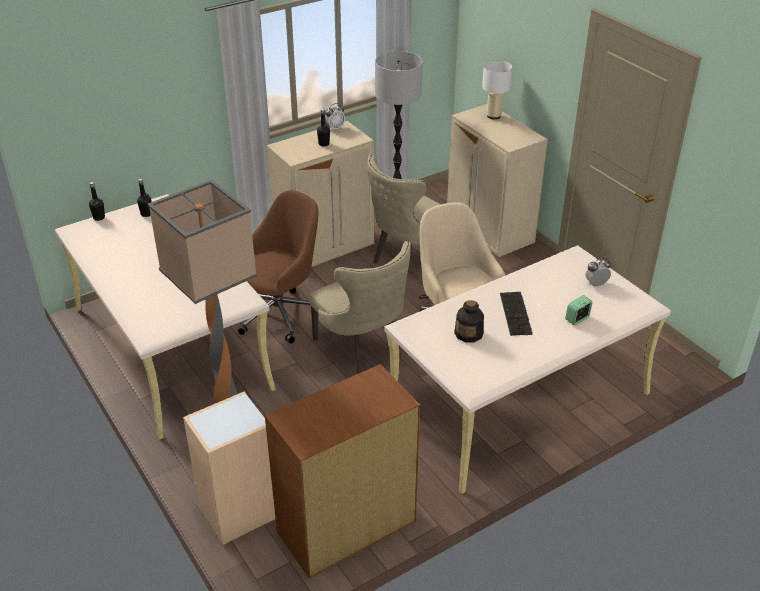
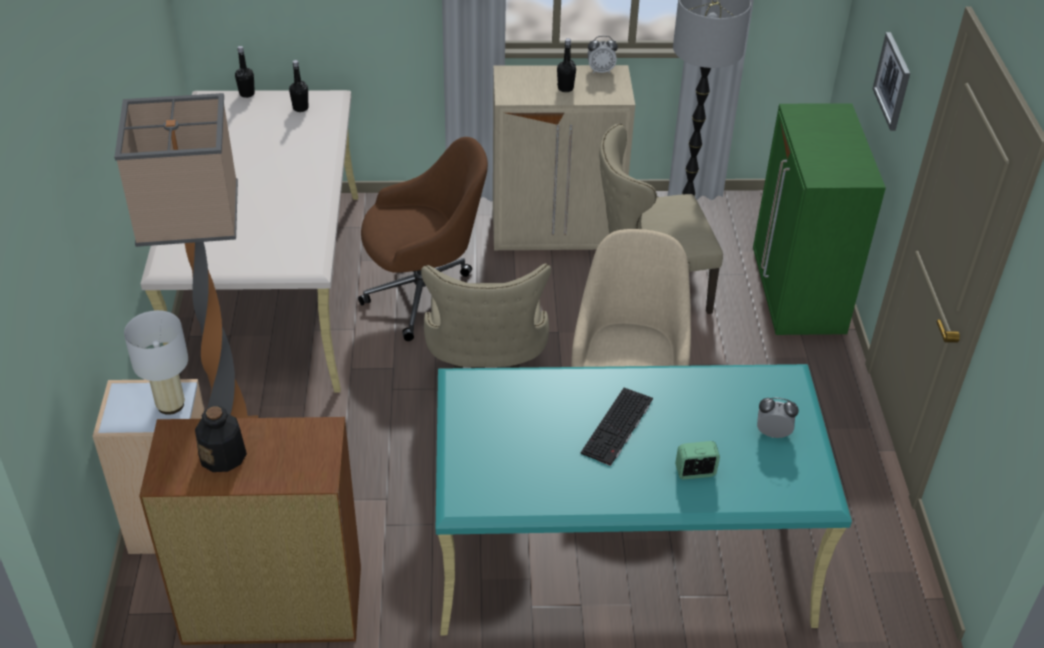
camera: 30 degrees right, 5 degrees up
(469, 334) = (529, 427): bottle -> bottle (223, 456)
(490, 229) = (798, 289): beige cabinet -> green cabinet
(493, 116) = (838, 125): white table lamp -> white table lamp (170, 404)
(518, 402) = (619, 551): beige desk -> turquoise desk
(526, 76) = (893, 81): none -> picture

